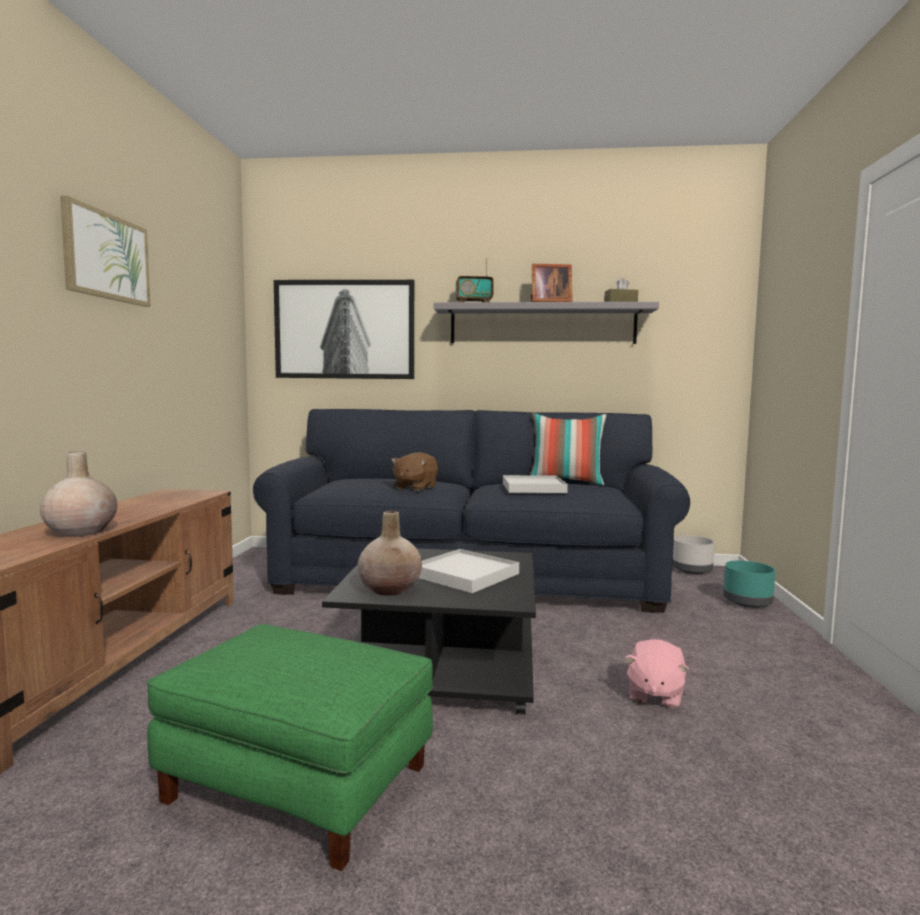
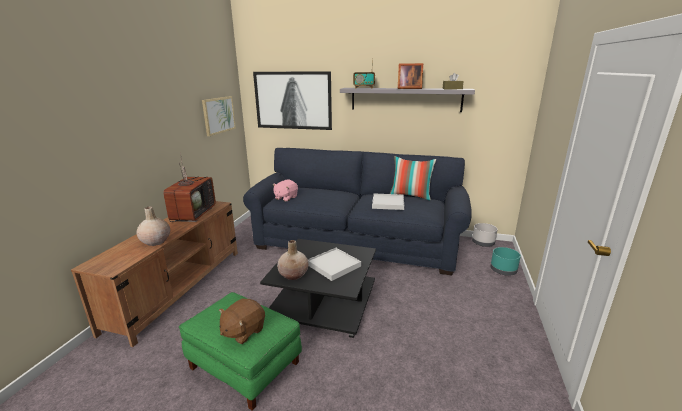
camera: 10 degrees right, 15 degrees up
(106, 257) = (155, 90): picture -> picture (218, 115)
(154, 502) = (193, 214): none -> television
(414, 487) = (324, 200): brown plush toy -> brown plush toy (243, 331)
(654, 695) = (421, 332): pink plush toy -> pink plush toy (285, 198)

